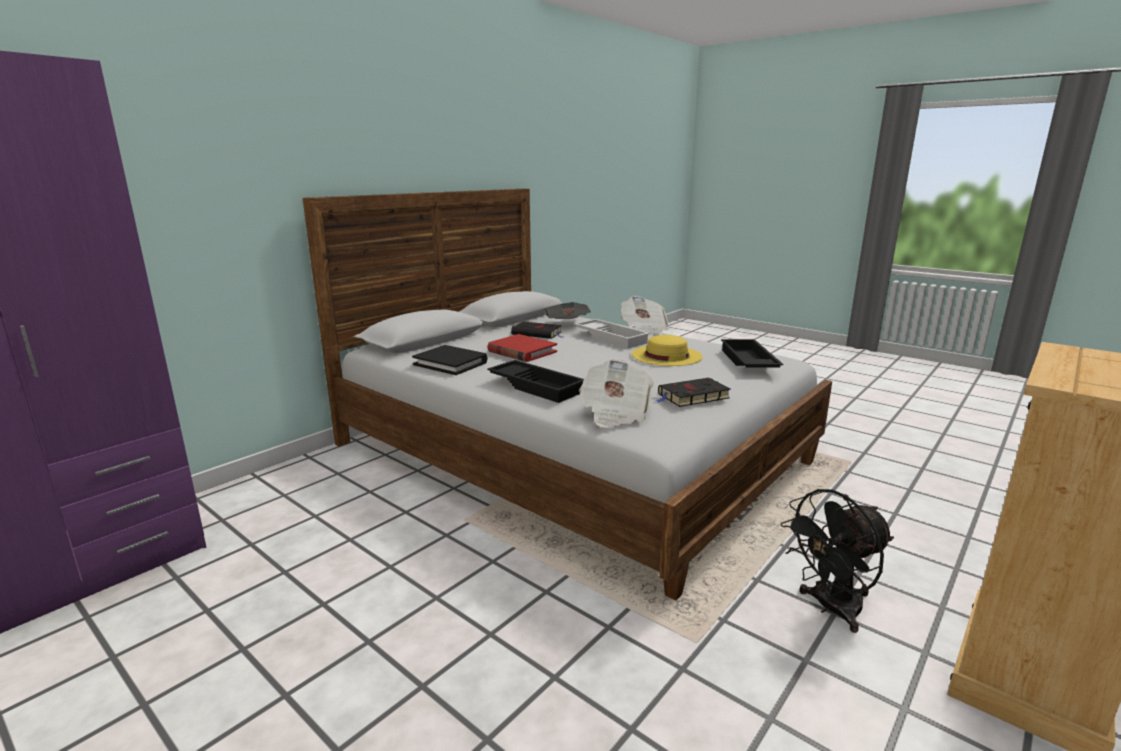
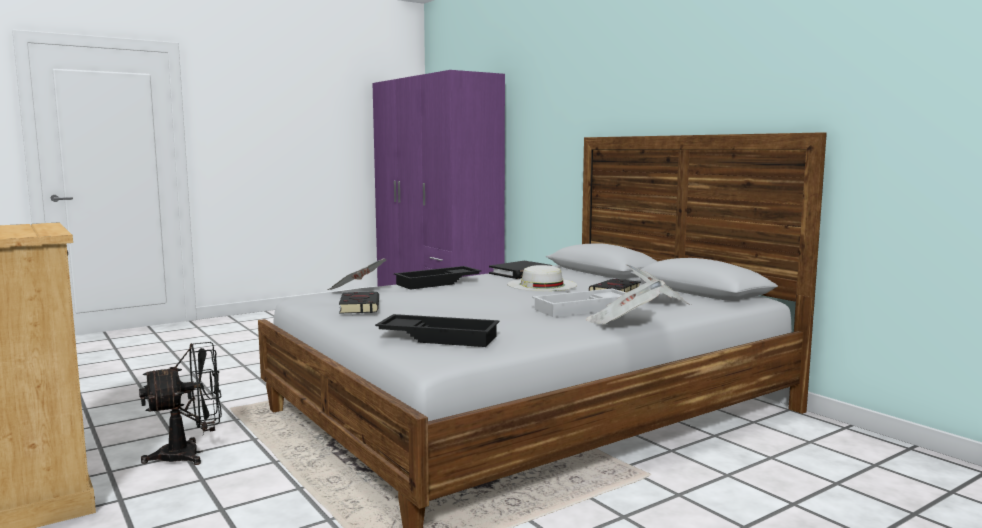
camera: 105 degrees right, 10 degrees down
(521, 351) = (542, 285): red book -> white hat
(666, 355) = (495, 317): yellow hat -> none
(830, 608) = (190, 454): black fan -> black fan turned 75 degrees clockwise

